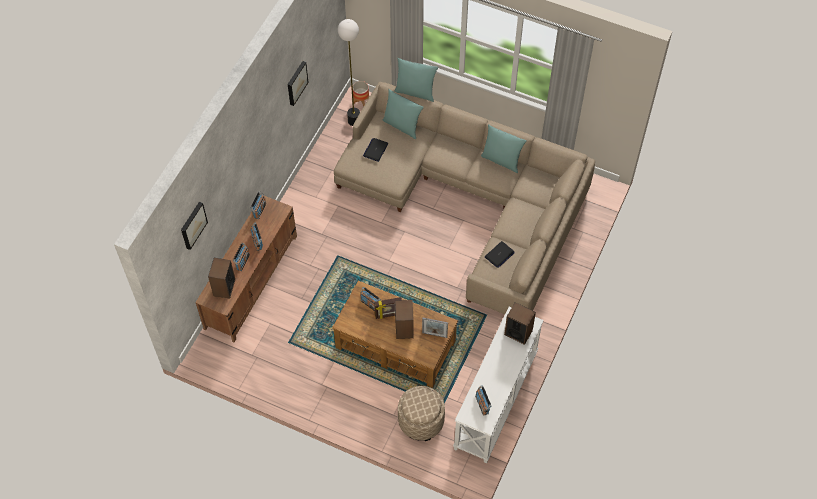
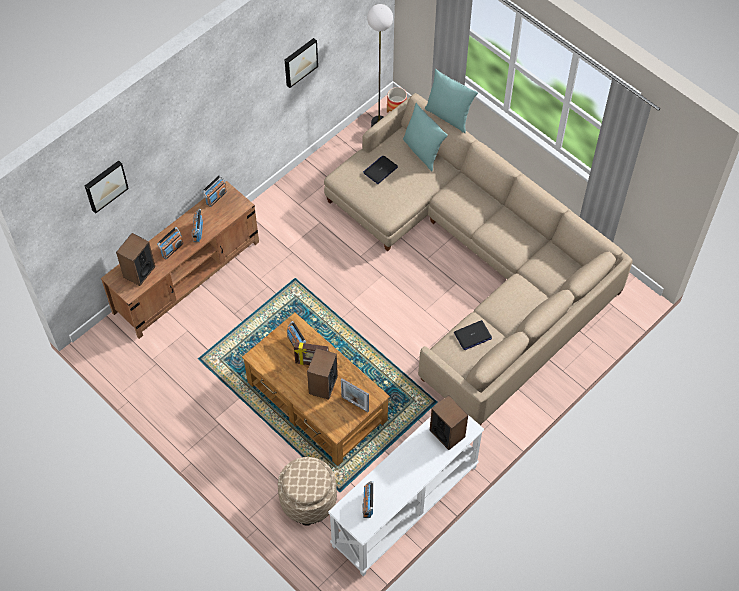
camera: 20 degrees right, 0 degrees up
(501, 160) = (522, 226): turquoise pillow -> none

